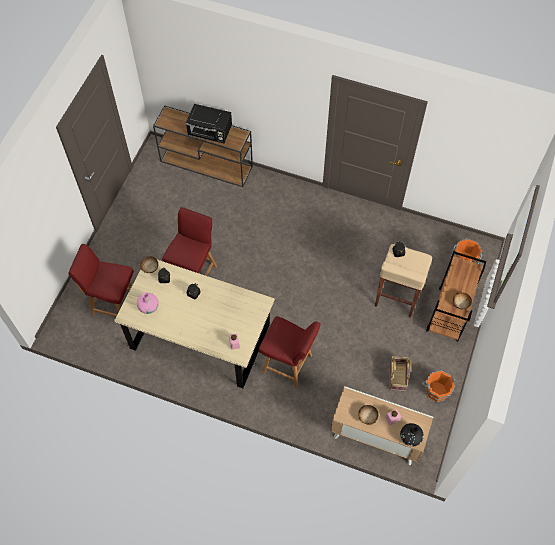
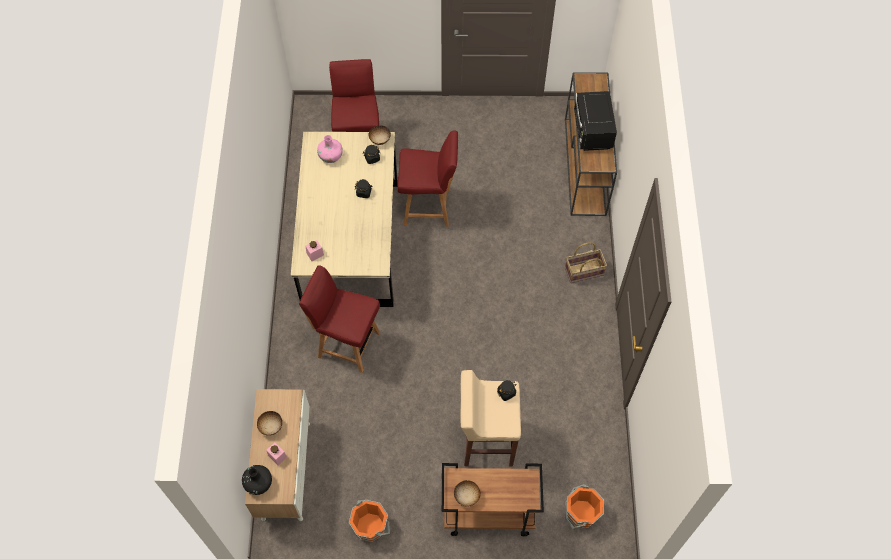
camera: 70 degrees right, 0 degrees up
(288, 364) = (347, 344): red chair -> red chair turned 105 degrees clockwise
(397, 377) = (373, 473): basket -> basket (584, 272)

